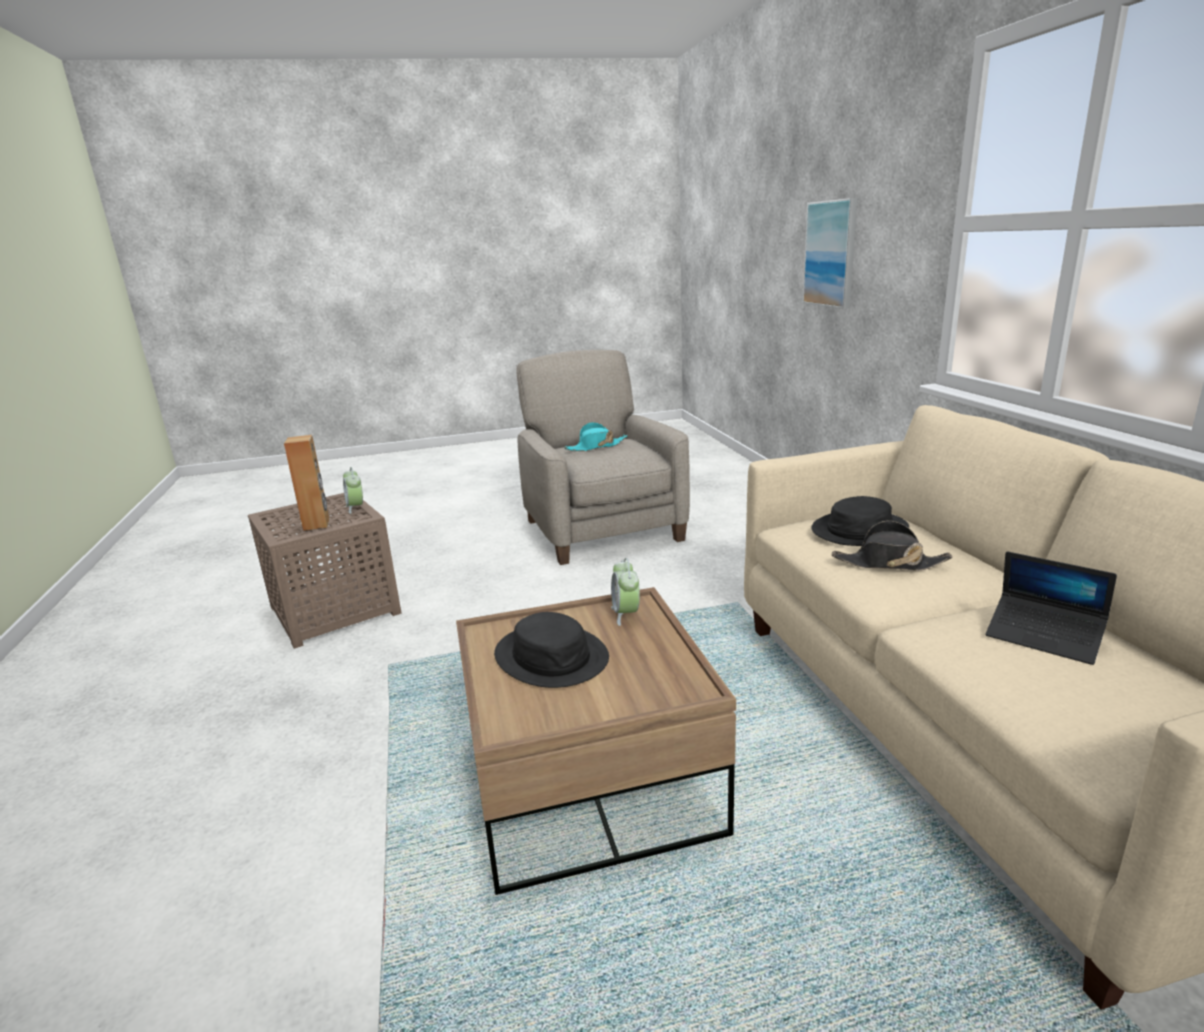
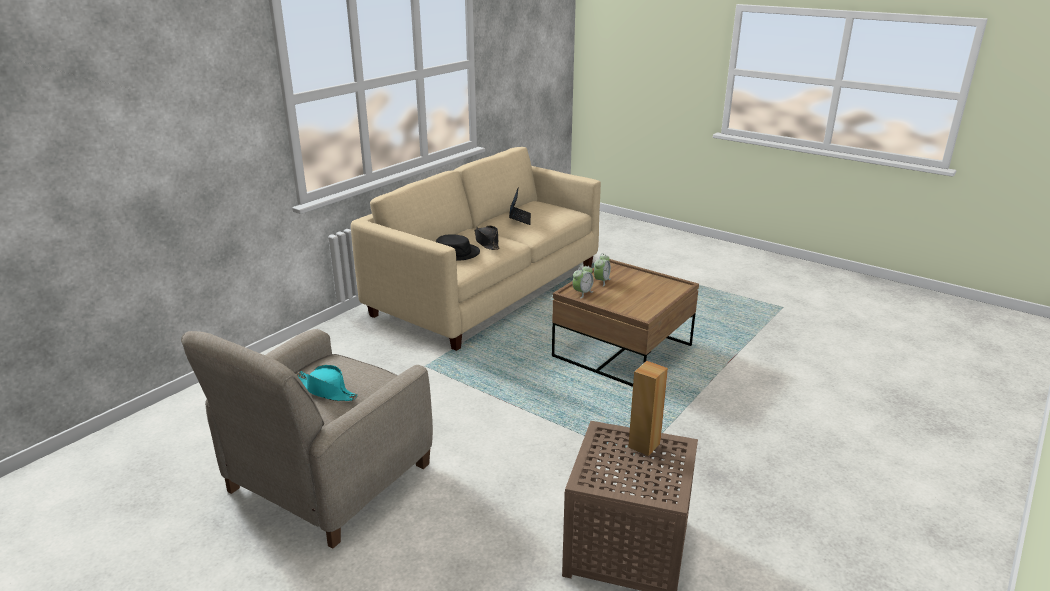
camera: 130 degrees left, 5 degrees up
(356, 508) = (594, 450): alarm clock -> alarm clock (601, 281)
(551, 657) = (634, 295): black hat -> none
(831, 254) = (137, 155): picture -> none

